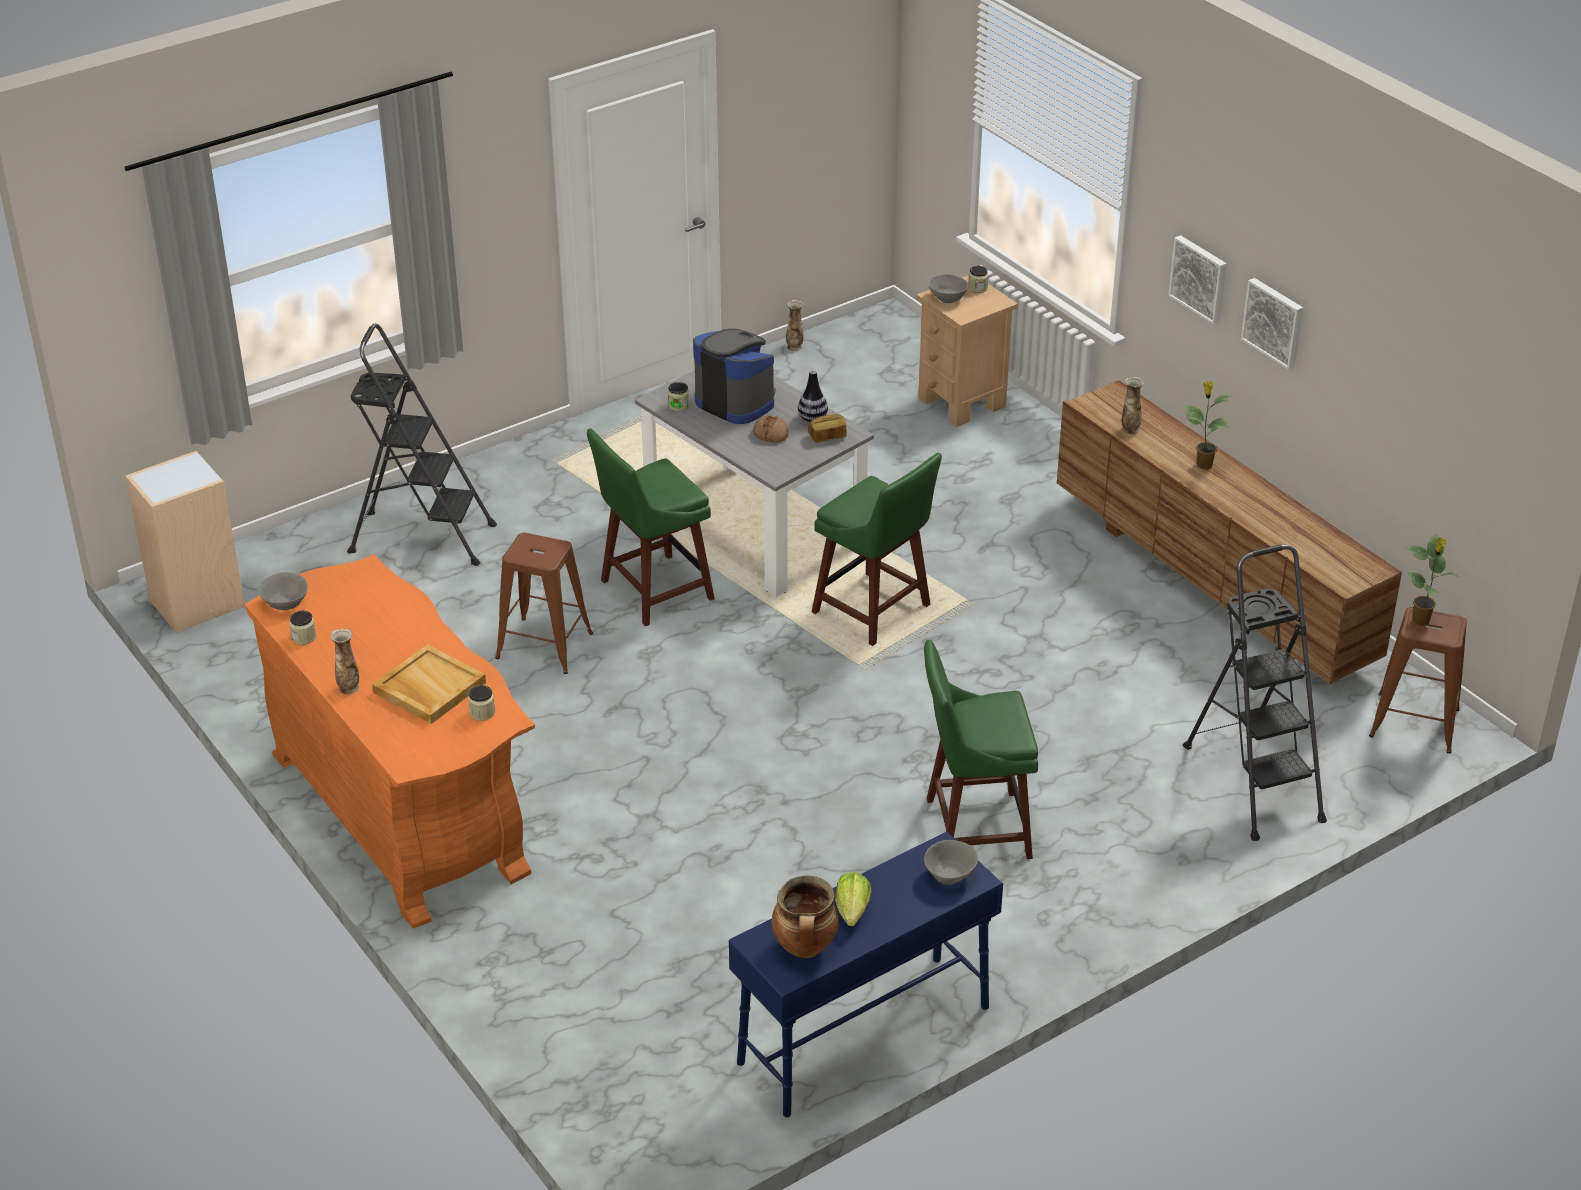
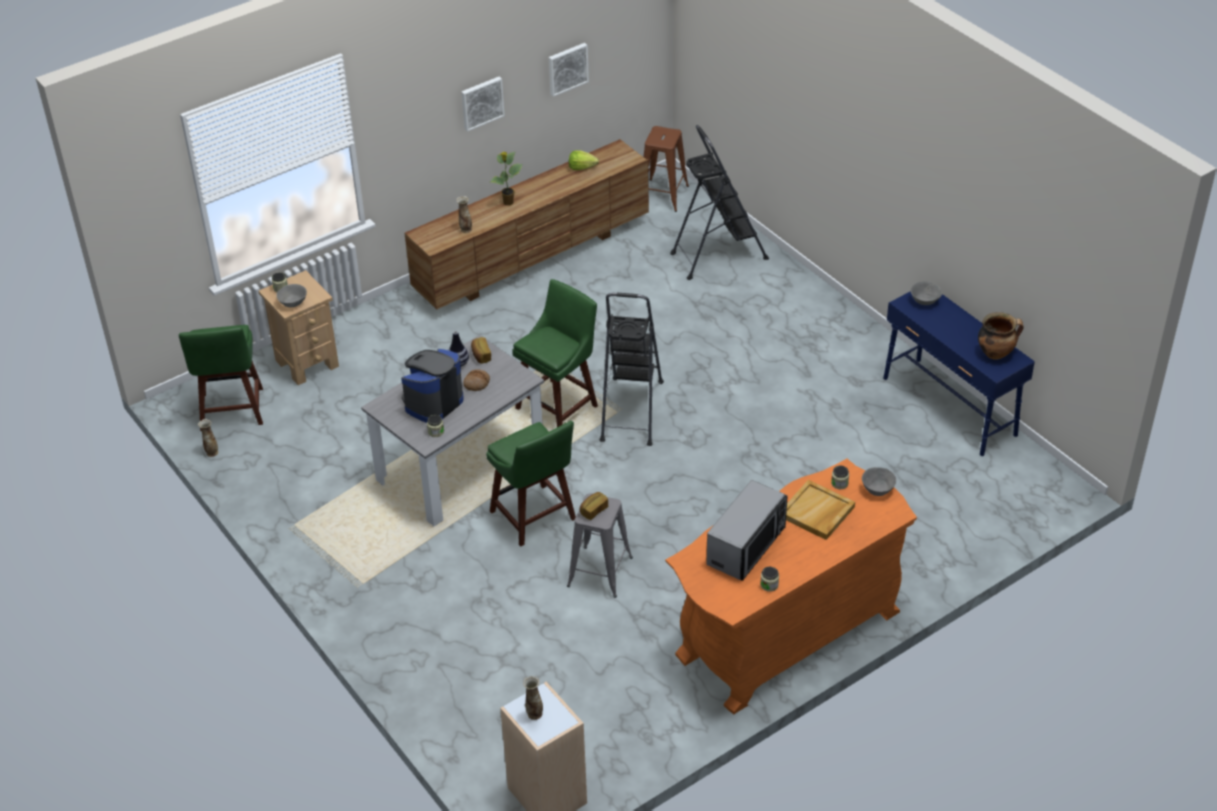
camera: 90 degrees left, 5 degrees up
(284, 603) = (730, 601): grey bowl -> grey bowl (878, 489)
(348, 688) = (823, 553): vase -> vase (534, 714)
(379, 621) = (746, 546): none -> microwave
(420, 537) = (460, 659): step ladder -> step ladder (631, 411)
(537, 546) = (593, 510): none -> bread
(544, 645) = (600, 572): brown stool -> grey stool
(852, 911) = (962, 336): lettuce -> lettuce (582, 167)
(971, 828) = (771, 364): green chair -> green chair (231, 412)
(1200, 278) = (422, 128): picture -> picture (567, 68)
(1421, 621) = (658, 140): potted plant -> none

